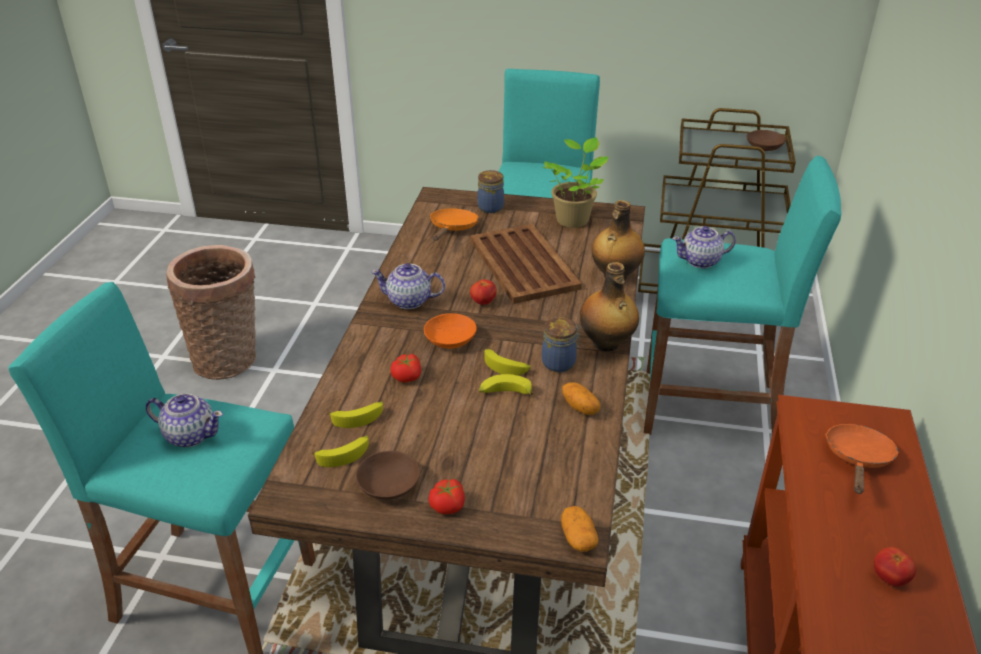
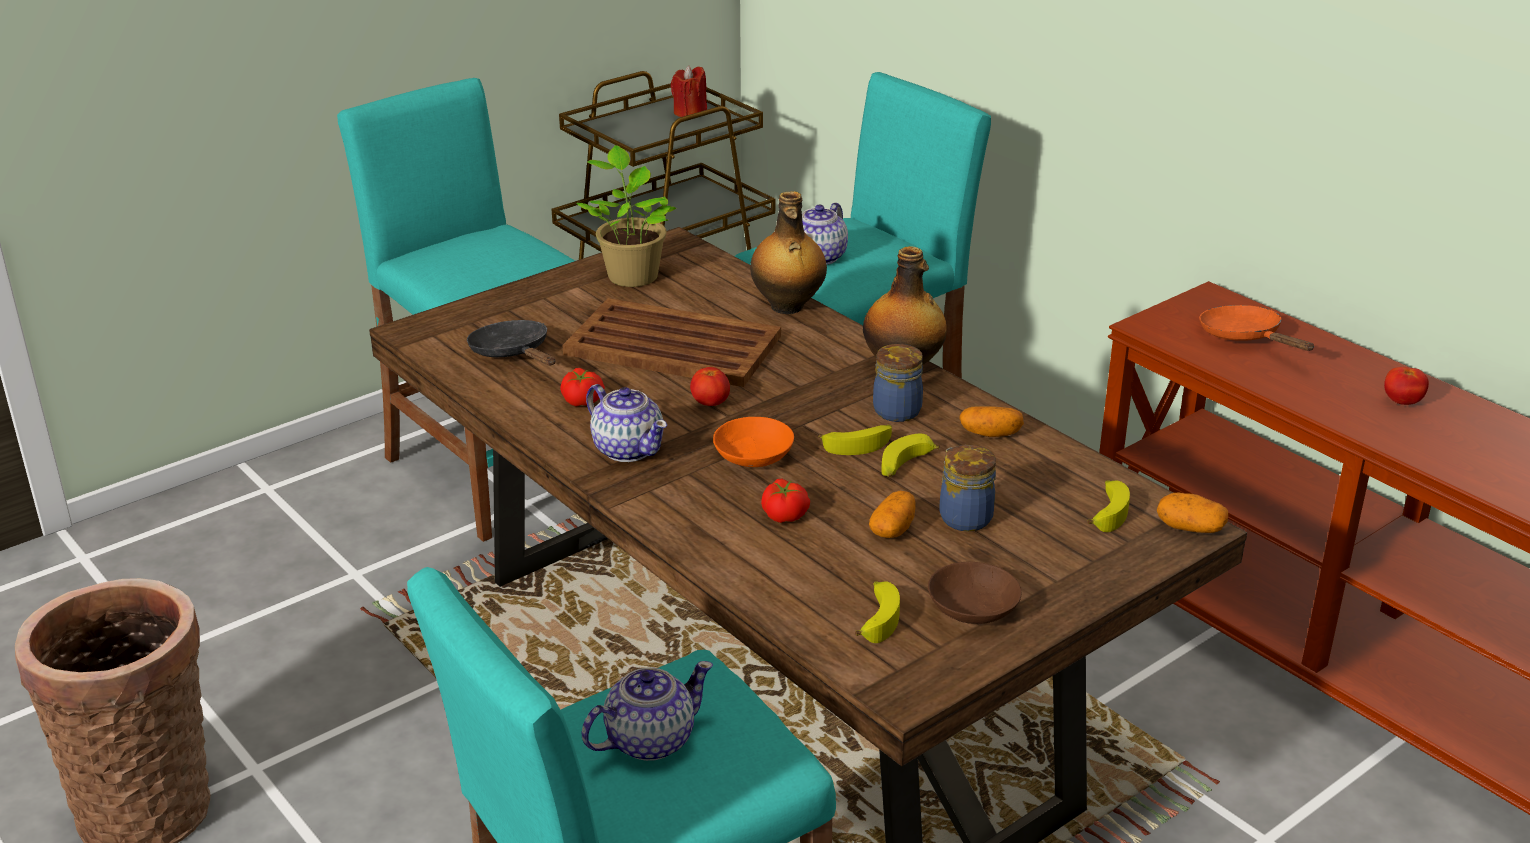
camera: 50 degrees left, 5 degrees down
(359, 417) = (819, 580): banana -> banana (1107, 512)
(409, 301) = (628, 449): teapot -> teapot turned 90 degrees counterclockwise
(436, 419) = (893, 529): none -> potato
(448, 505) = (1053, 583): tomato -> tomato (583, 400)
(452, 228) = (513, 353): orange frying pan -> black frying pan
(491, 207) = (509, 308): jar -> jar (963, 517)
(764, 147) = (690, 112): brown bowl -> red candle

